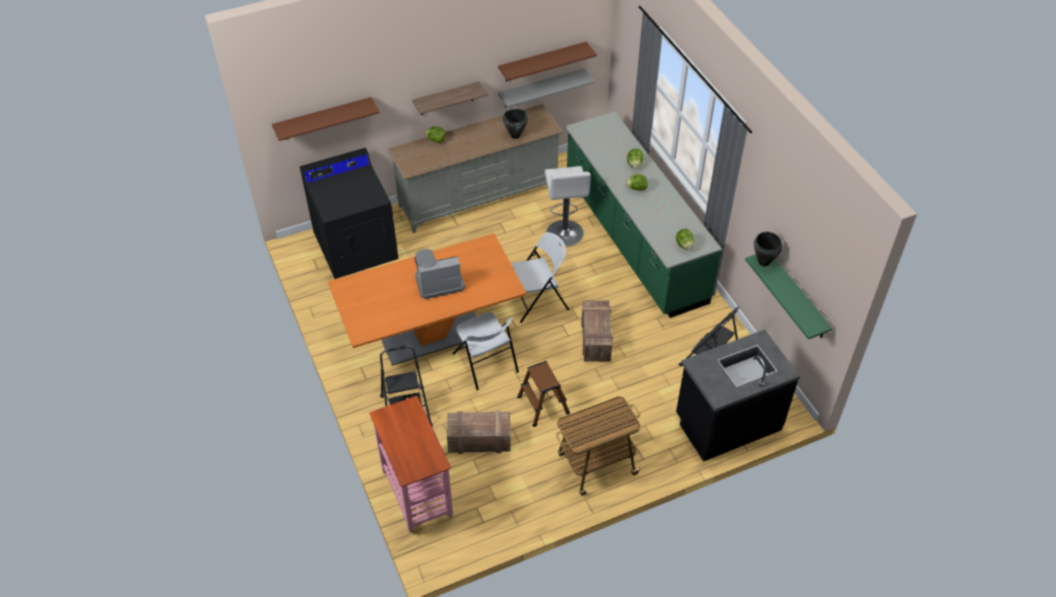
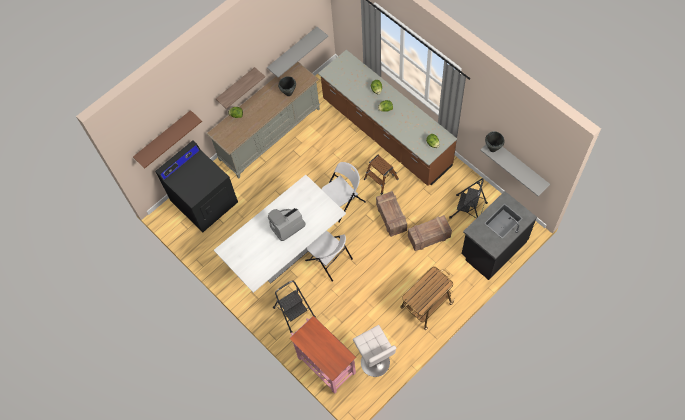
camera: 15 degrees left, 15 degrees up
(431, 334) = (285, 251): orange dining table -> white dining table
(478, 440) = (348, 316): crate -> crate (428, 237)
(542, 62) = (290, 36): brown shelf -> none
(543, 405) = (377, 277): brown step ladder -> brown step ladder (381, 179)
(564, 233) = (339, 144): white stool -> white stool (375, 363)
(633, 239) = (385, 133): green counter -> brown counter
(797, 296) = (519, 164): green shelf -> grey shelf

